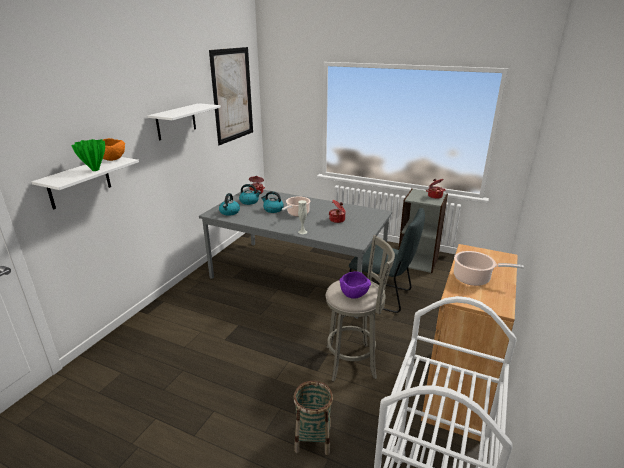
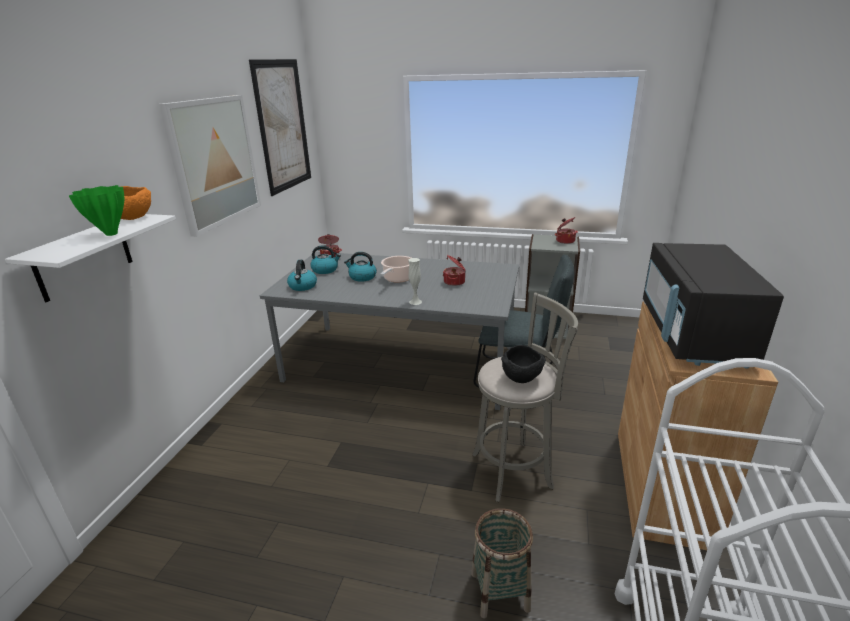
camera: 10 degrees left, 0 degrees up
(176, 121) = (214, 162): white shelf -> picture
(354, 295) = (522, 378): purple bowl -> black bowl
(474, 278) = (693, 335): cooking pot -> black microwave

